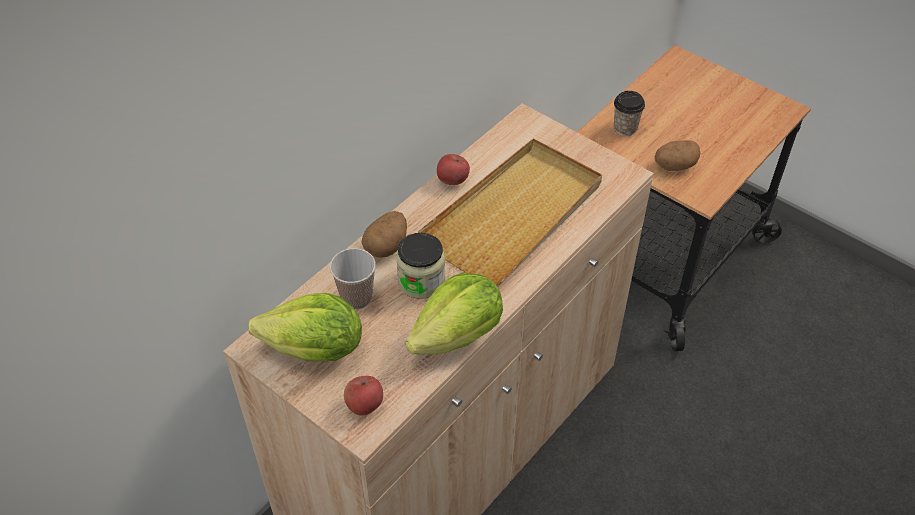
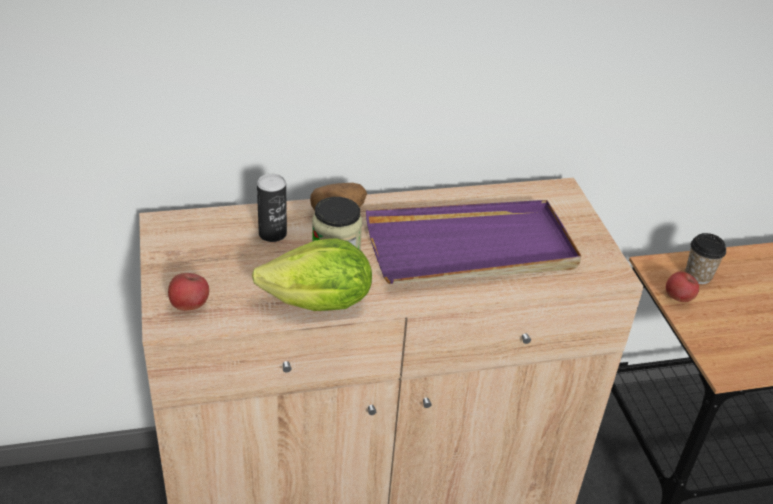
camera: 35 degrees right, 10 degrees down
(315, 350) = (200, 249): lettuce -> none
(356, 298) = (272, 234): cup -> can
(452, 180) = (446, 199): apple -> apple (678, 298)
(515, 215) = (471, 249): beige tray -> purple tray
(674, 165) = (720, 329): potato -> none

